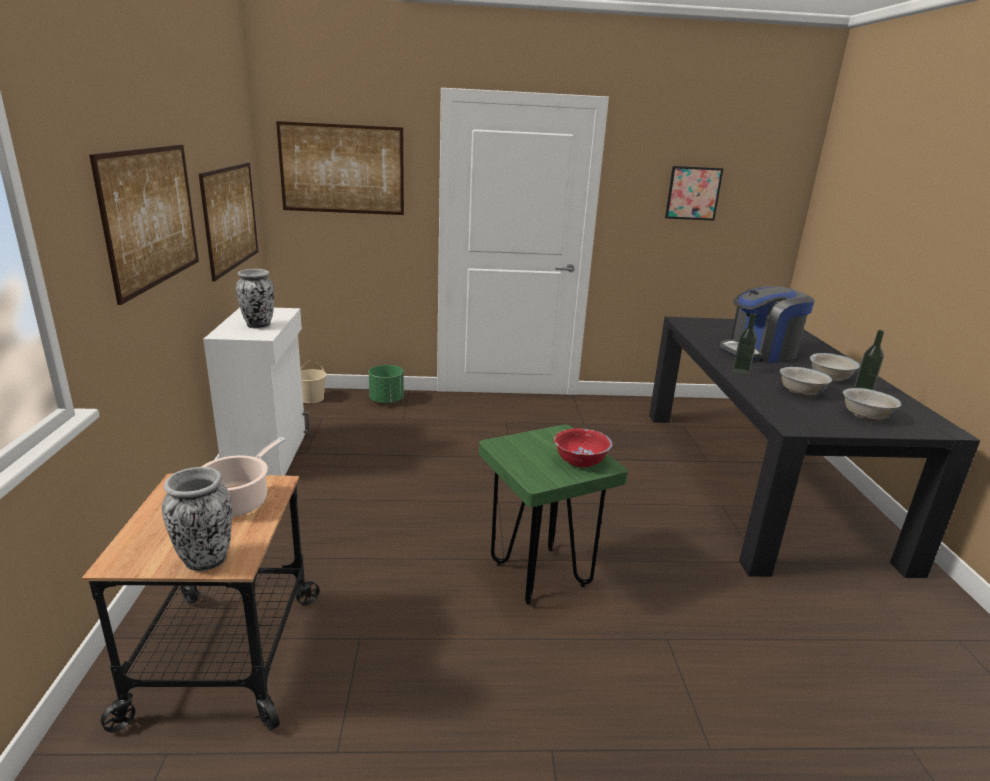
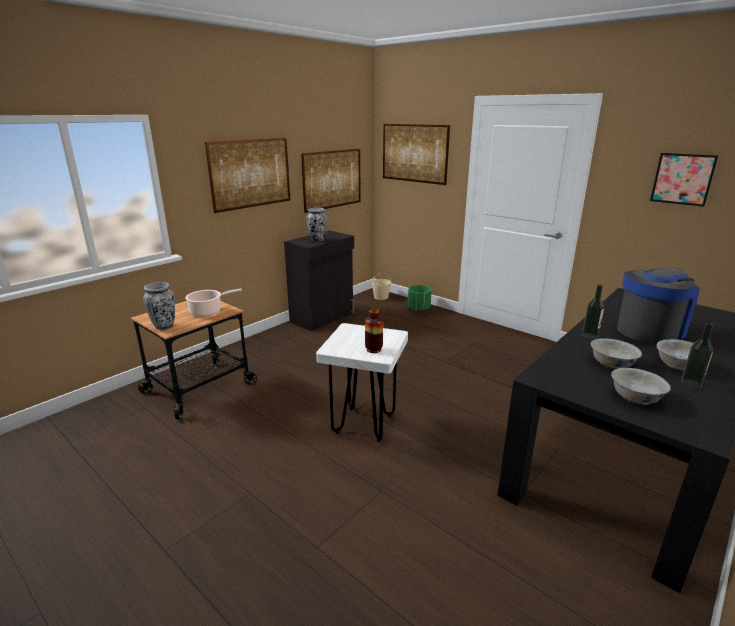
camera: 45 degrees right, 0 degrees up
(269, 455) = (323, 317): white cabinet -> black cabinet
(540, 574) = (364, 424): green stool -> white stool
(581, 460) = (373, 349): red bowl -> vase
(760, 352) = (650, 330): coffee machine -> coffee machine turned 120 degrees clockwise

